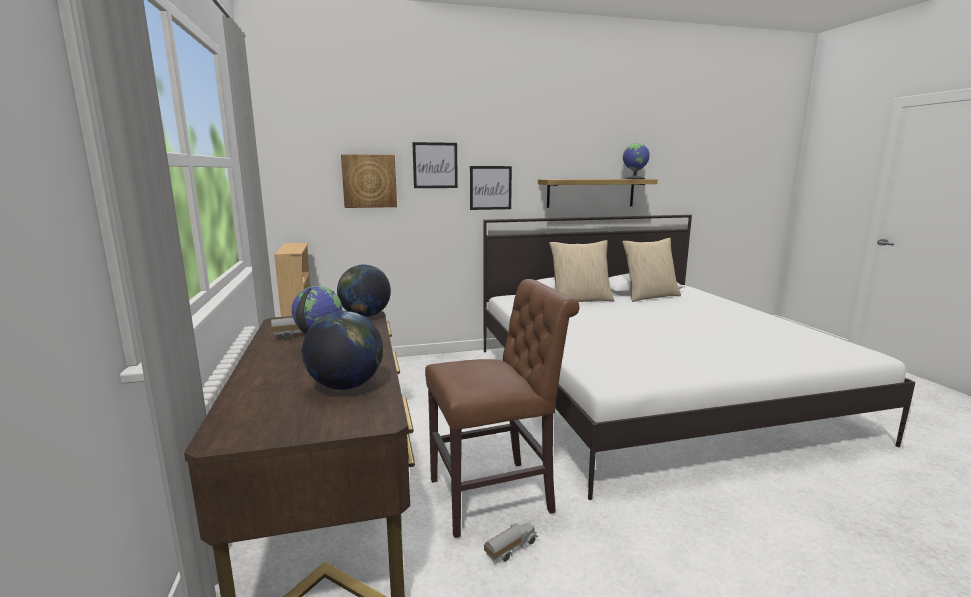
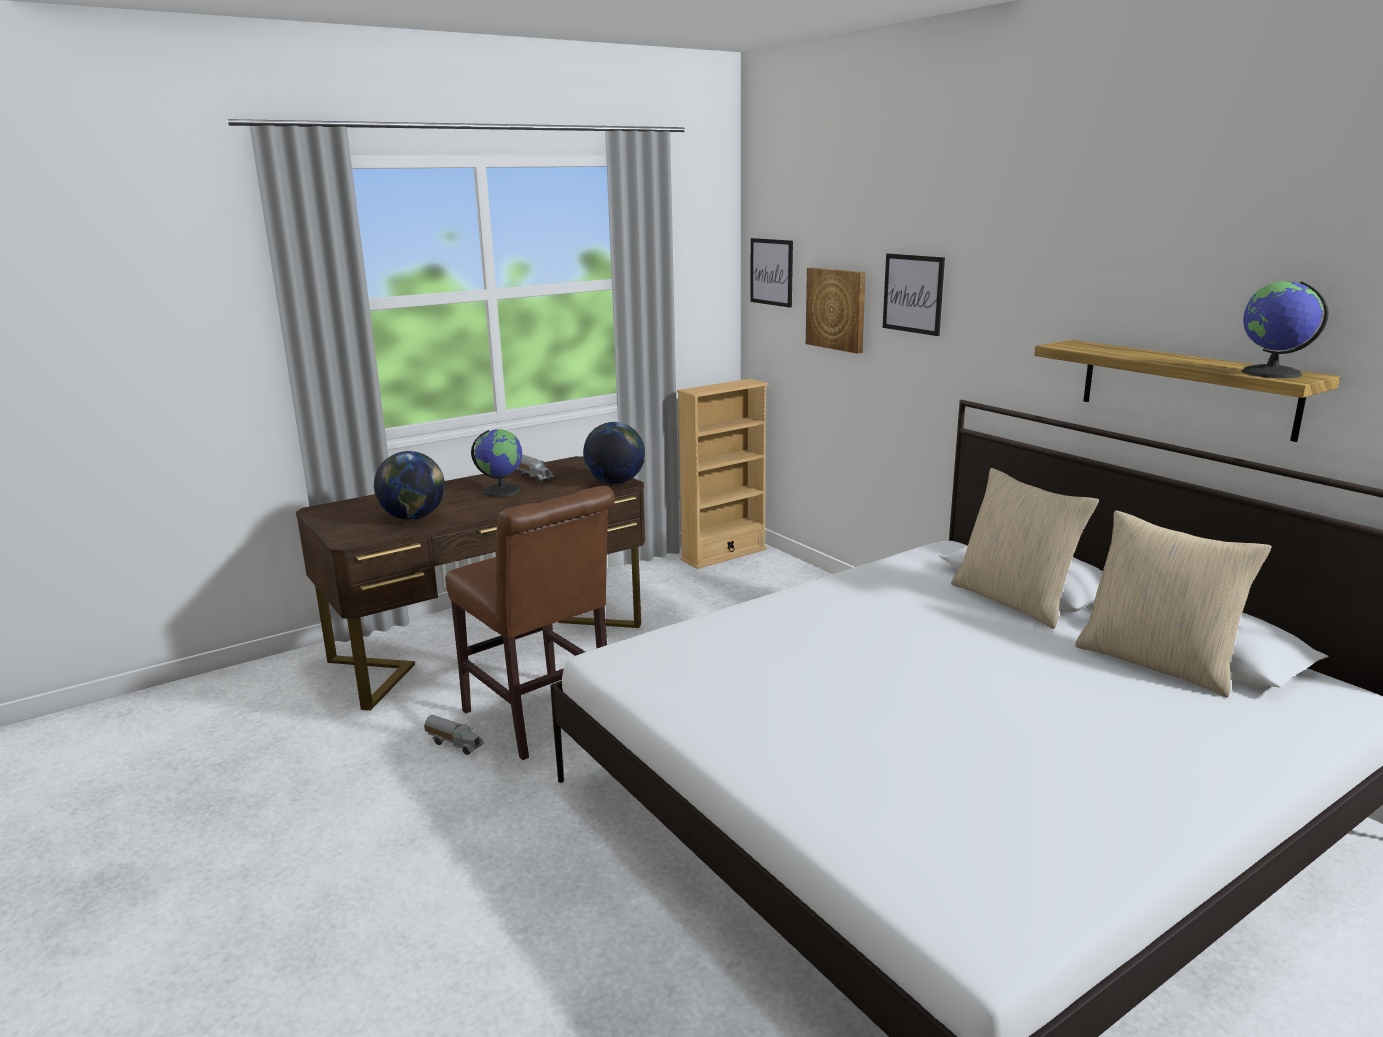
camera: 70 degrees right, 5 degrees up
(490, 188) = (988, 343): picture -> picture (771, 272)

